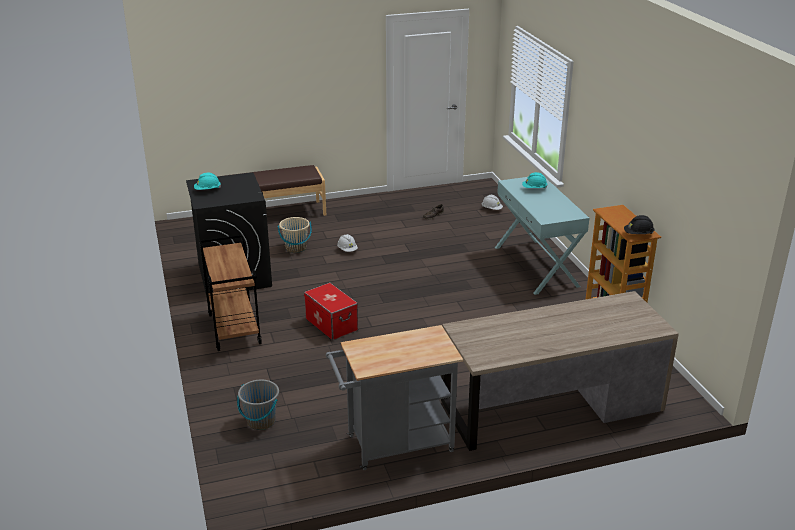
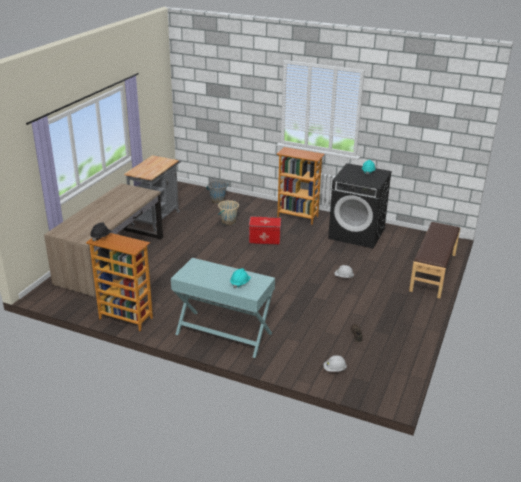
camera: 130 degrees right, 0 degrees up
(233, 329) = (298, 217): brown cart -> bookcase
(295, 248) = (368, 261): beige bucket -> beige bucket (228, 222)

